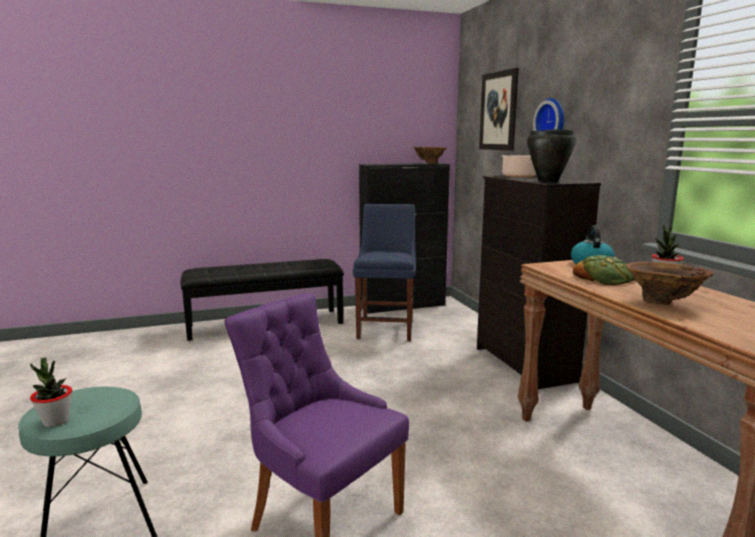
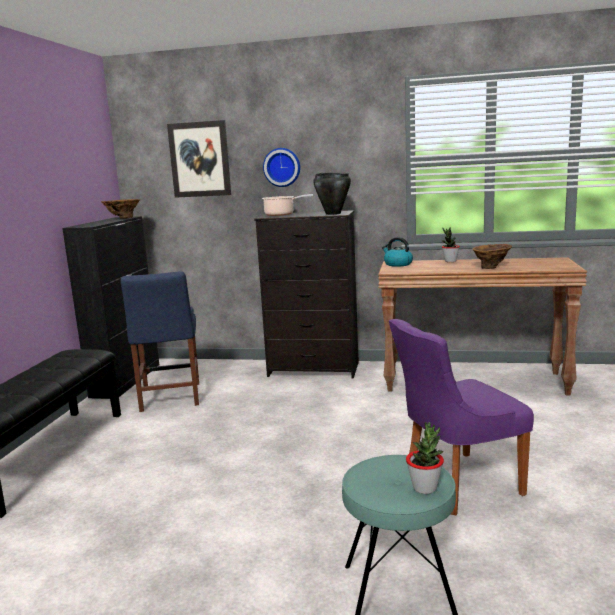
camera: 60 degrees left, 0 degrees up
(386, 328) = (170, 398): blue chair -> blue chair turned 135 degrees counterclockwise
(604, 277) = (432, 267): bread -> none

